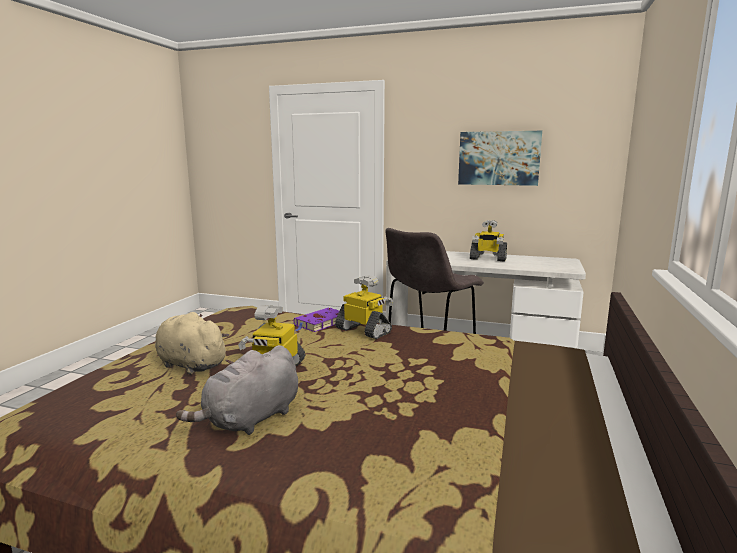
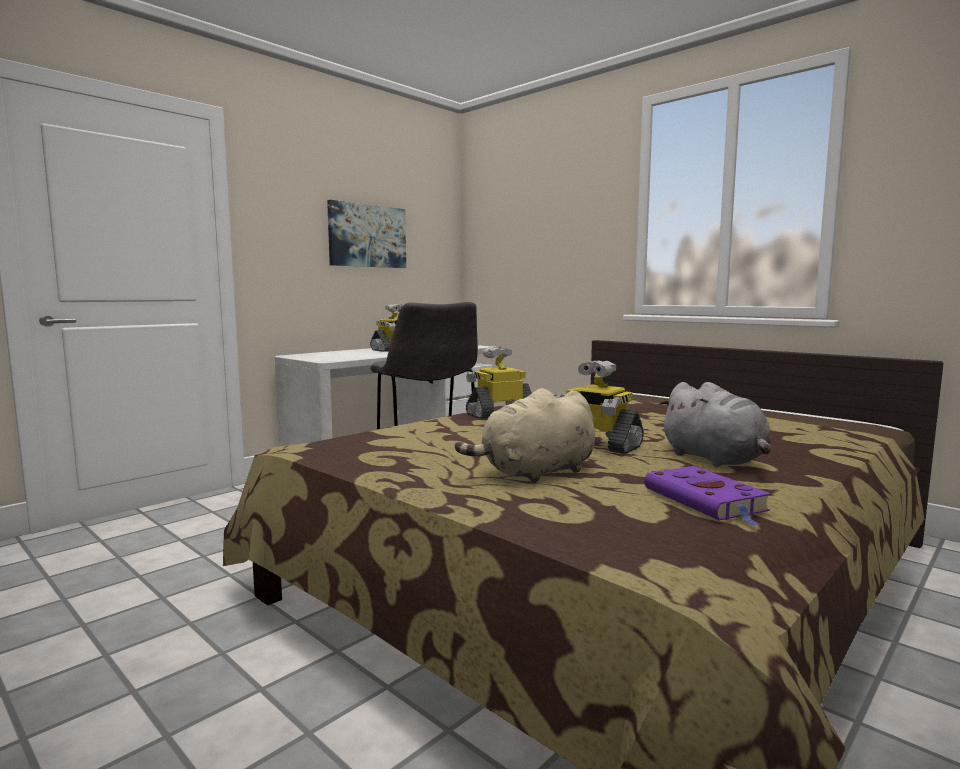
camera: 65 degrees left, 5 degrees down
(320, 323) = (449, 422): purple book -> purple book (707, 501)

